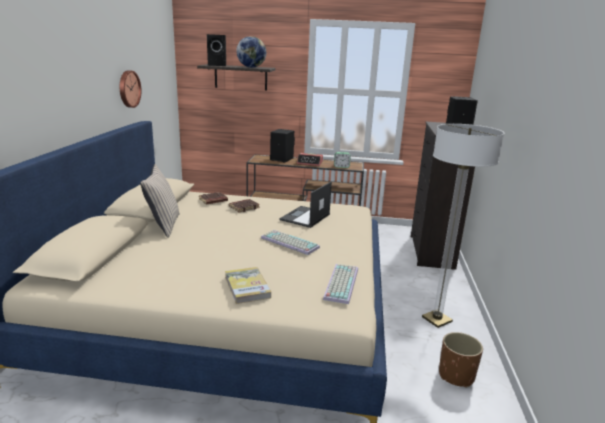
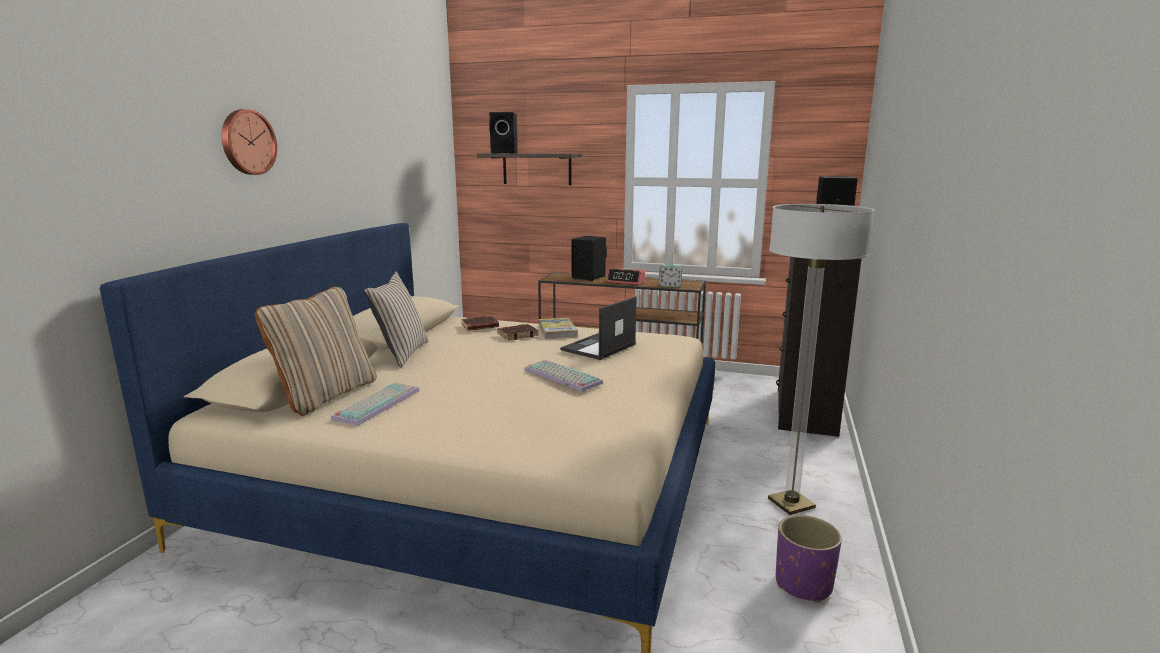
camera: 10 degrees right, 5 degrees down
(120, 264) = (326, 395): none -> beige pillow
(128, 89) = (379, 181): wall clock -> wall clock (247, 142)
(247, 287) = (479, 427): book -> book (557, 331)
(251, 67) = (548, 153): globe -> none
(340, 283) = (614, 426): keyboard -> keyboard (377, 403)
(456, 375) = (803, 584): brown planter -> purple planter

